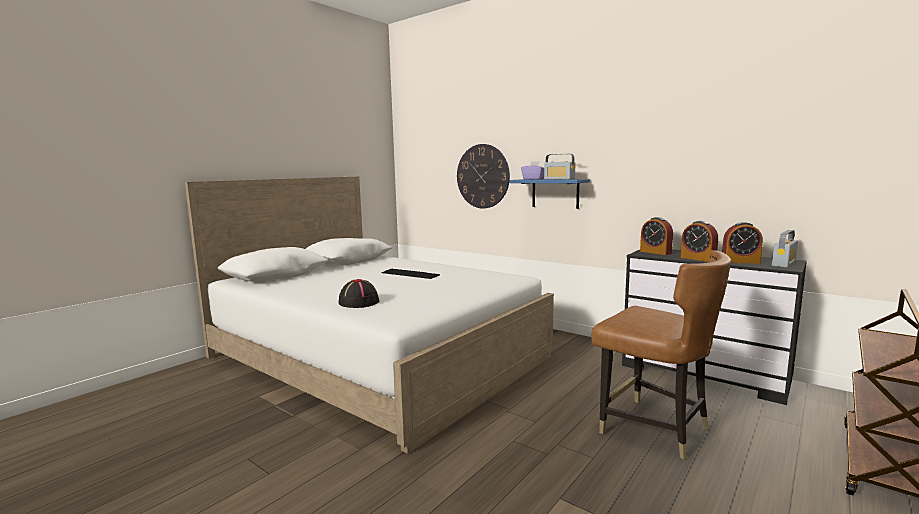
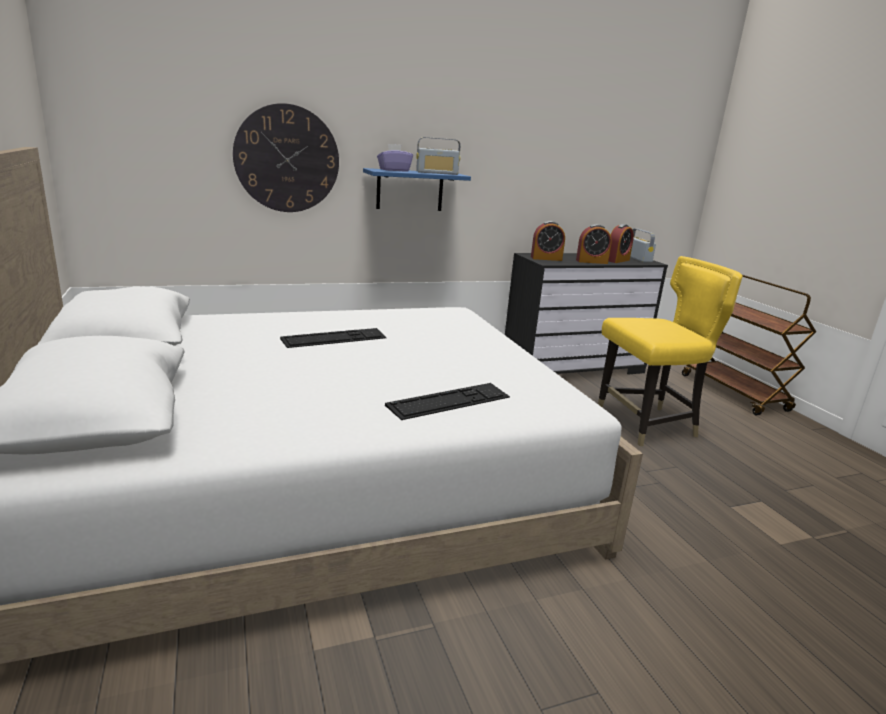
camera: 60 degrees left, 10 degrees up
(358, 302) = (449, 401): black hat -> keyboard
(654, 428) = (647, 424): brown chair -> yellow chair

